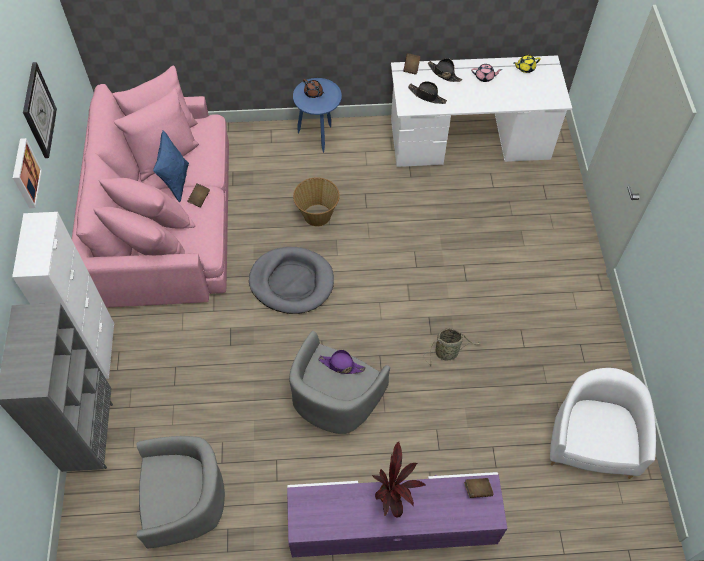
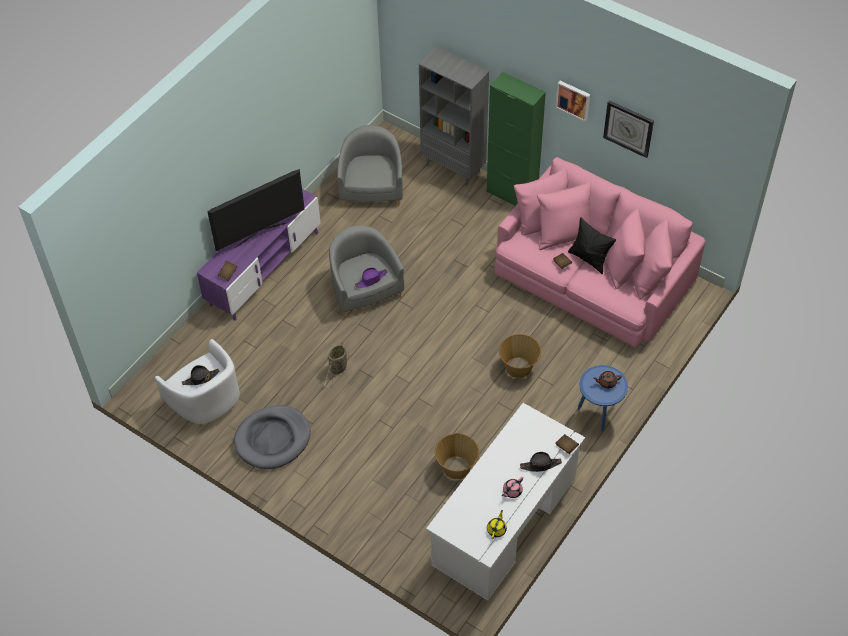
camera: 130 degrees right, 5 degrees down
(97, 351) = (511, 195): white cabinet -> green cabinet
(176, 182) = (589, 259): blue pillow -> black pillow
(185, 502) = (372, 188): grey armchair -> grey armchair turned 150 degrees clockwise
(292, 282) = (473, 318): grey dog bed -> grey dog bed (273, 439)
(394, 502) = (261, 234): potted plant -> television
(427, 96) = (526, 436): black hat -> black hat (200, 378)
(455, 196) = (456, 468): none -> basket

